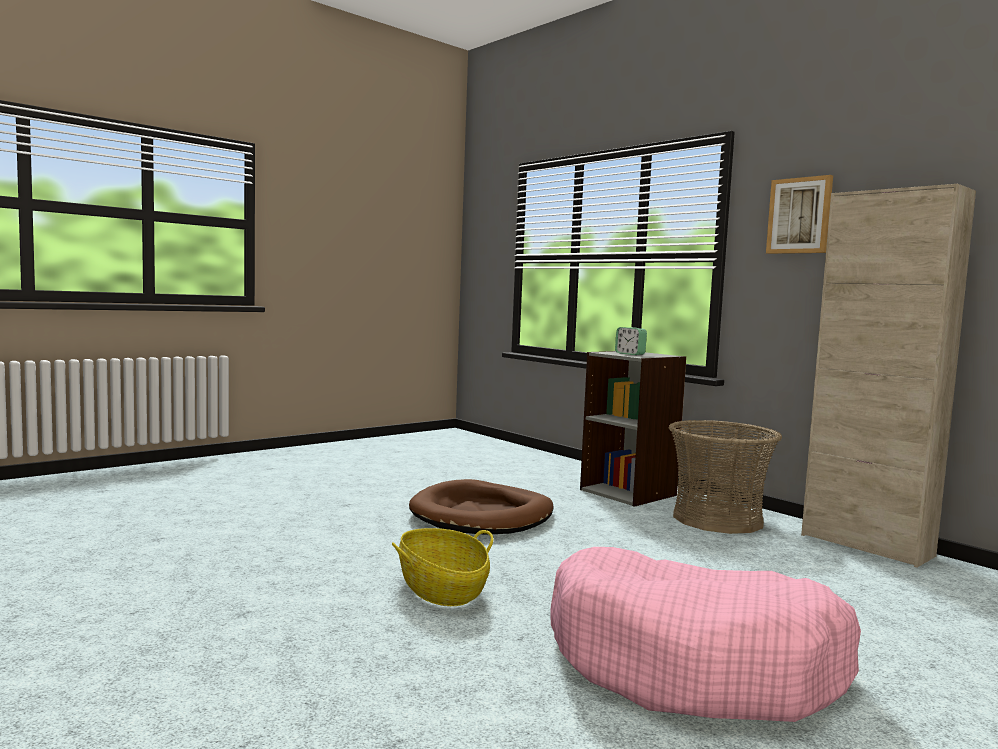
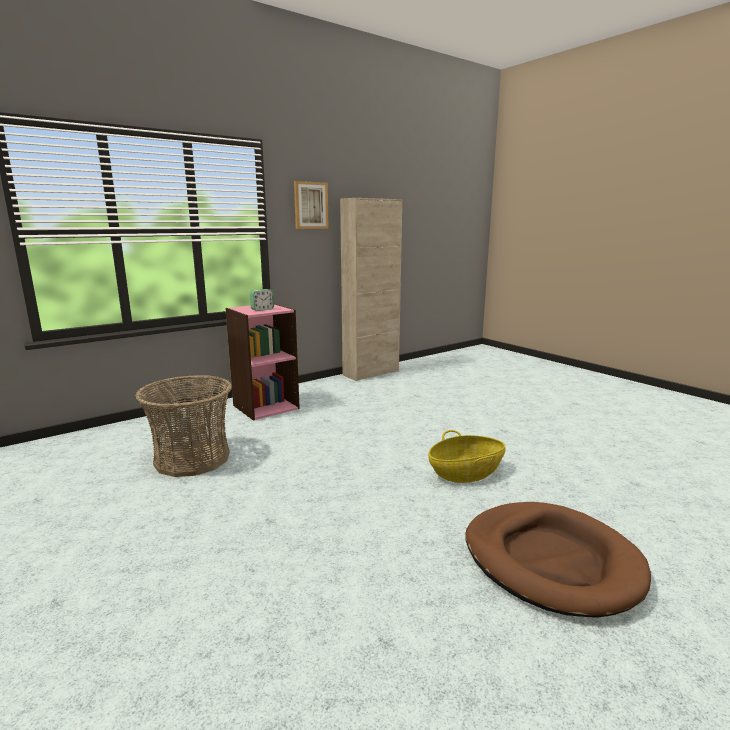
camera: 85 degrees left, 10 degrees up
(482, 515) = (313, 456): brown dog bed -> brown dog bed (550, 561)
(629, 492) = (265, 407): grey bookcase -> pink bookcase
(693, 664) = (520, 422): pink dog bed -> none
(717, 519) = (329, 393): basket -> basket (192, 459)

